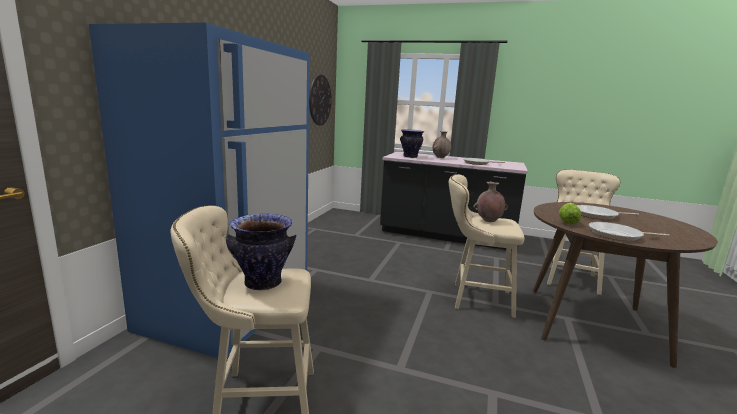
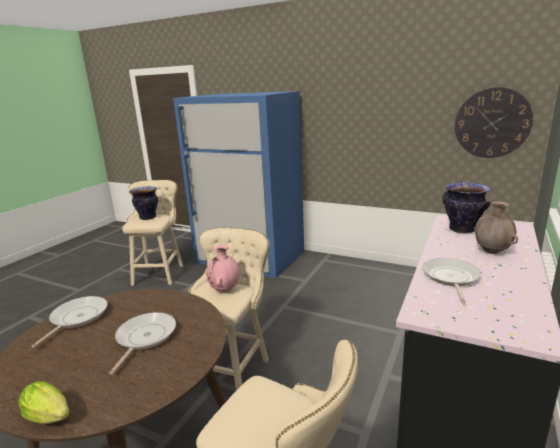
camera: 100 degrees right, 5 degrees up
(488, 221) = (224, 290): brown vase -> pink vase
(567, 222) = (136, 301): lettuce -> lettuce (51, 418)

